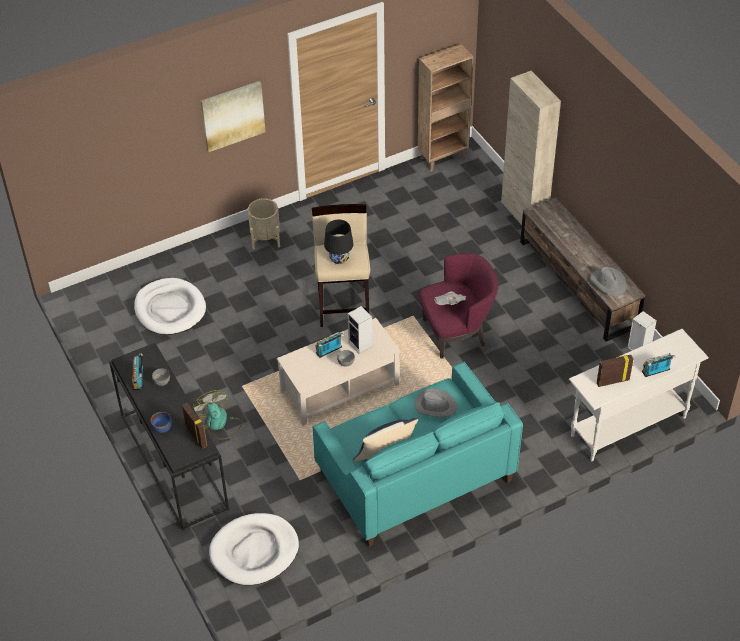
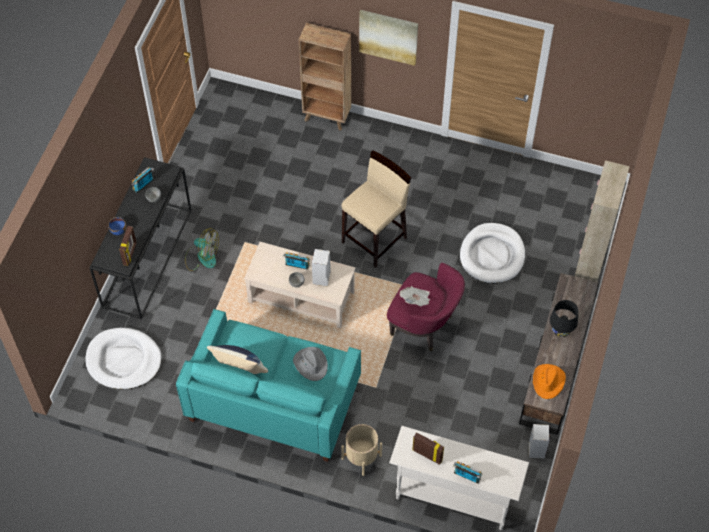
camera: 45 degrees right, 10 degrees up
(170, 309) = (265, 148): white dog bed -> white dog bed (492, 255)
(220, 424) = (202, 257): fan -> fan turned 90 degrees clockwise
(265, 238) = (384, 146): beige planter -> beige planter (361, 457)
(339, 259) = (367, 203): black table lamp -> black table lamp (561, 330)
(443, 158) = (583, 182): brown bookcase -> brown bookcase (327, 117)
(608, 283) = (548, 381): grey hat -> orange hat

